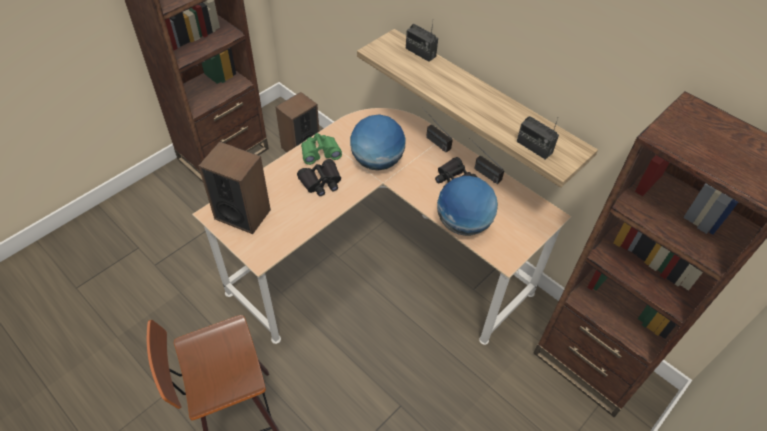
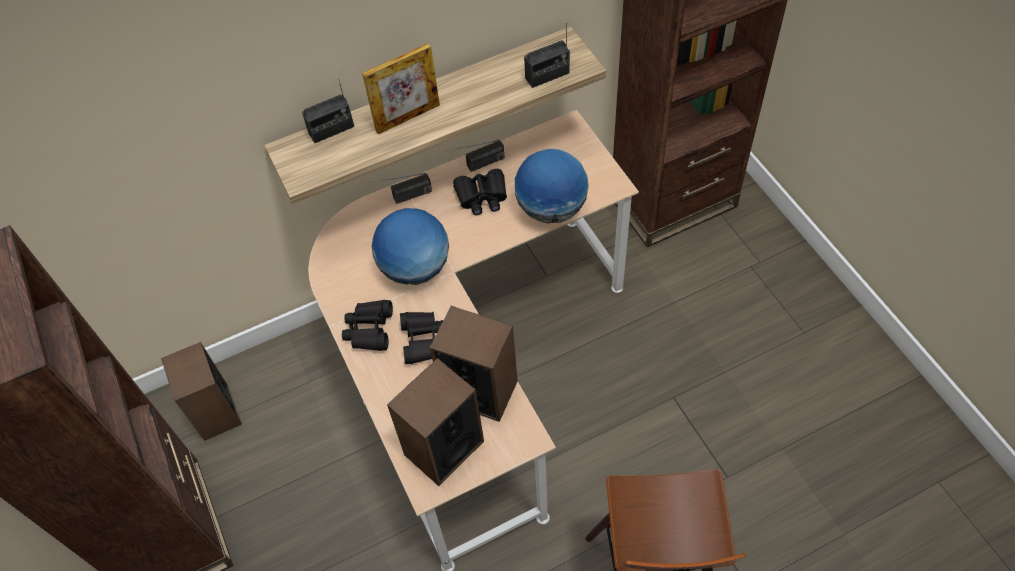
camera: 65 degrees left, 5 degrees up
(291, 222) = (480, 391): none -> speaker
(320, 152) = (369, 329): green binoculars -> black binoculars
(450, 84) = (408, 118): none -> picture frame

